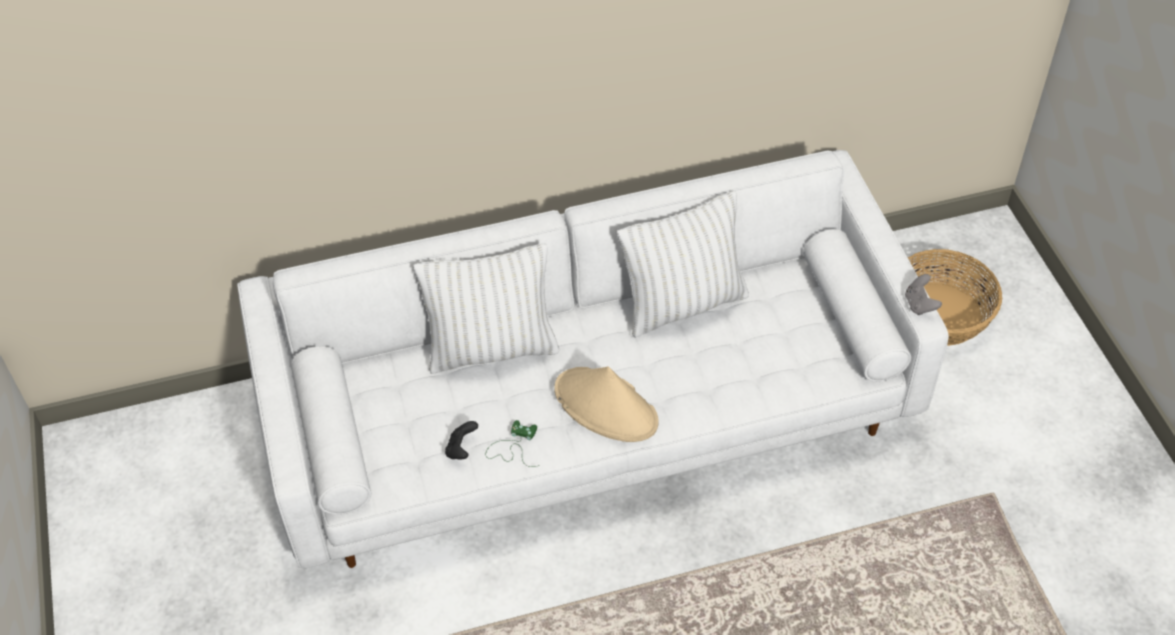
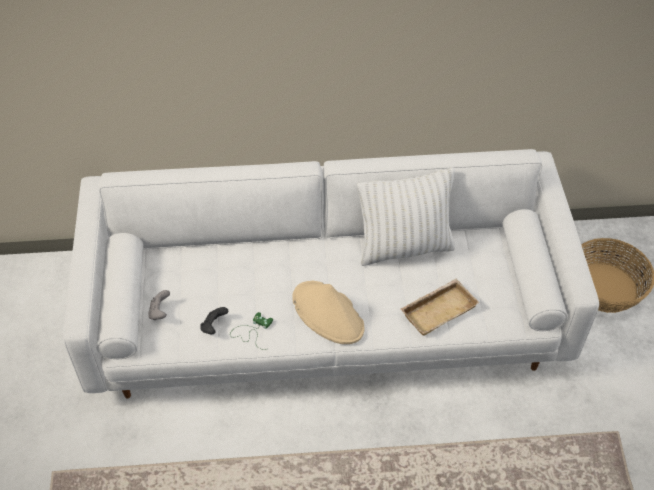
camera: 10 degrees right, 0 degrees up
(492, 349) = (255, 256): white pillow -> none
(745, 376) = (438, 309): none -> beige tray
(919, 304) = (581, 277): grey game controller -> grey game controller (160, 312)

